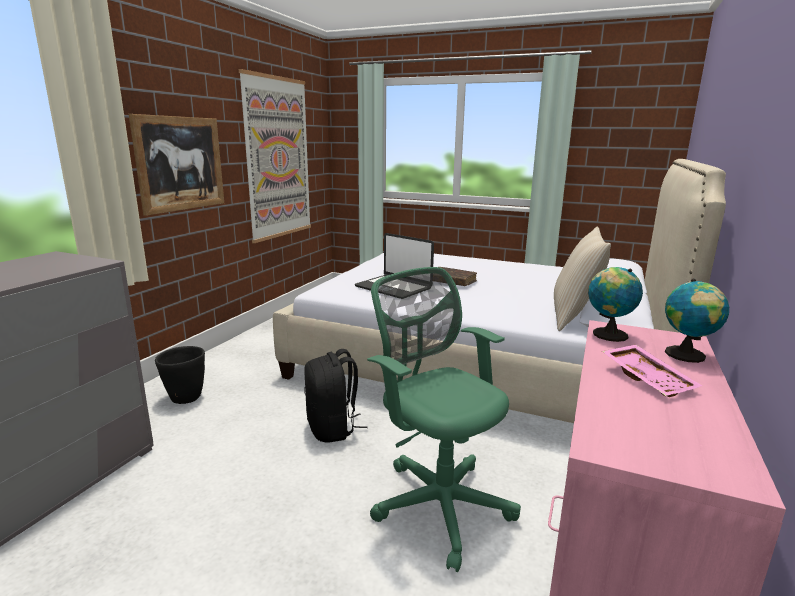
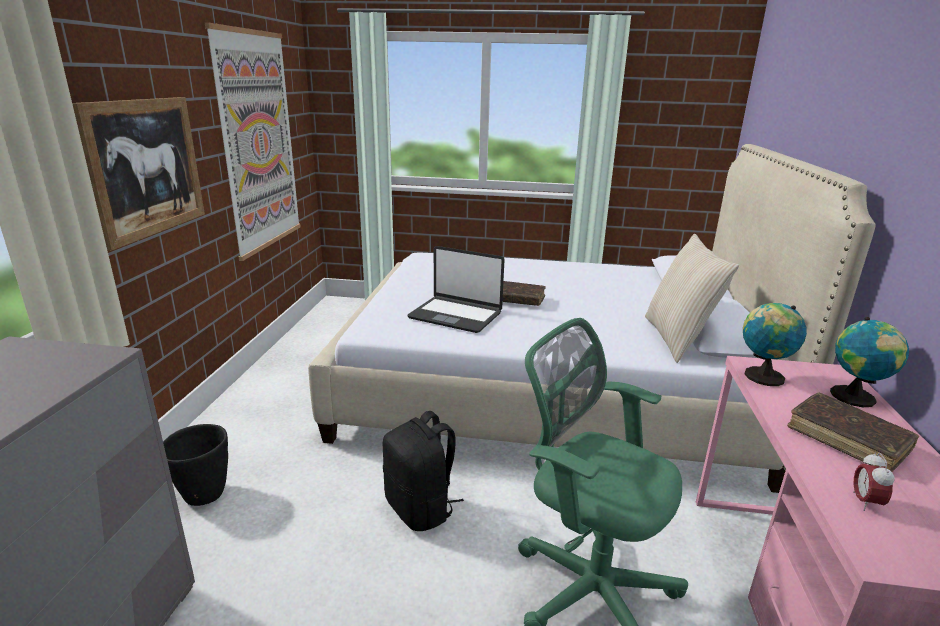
camera: 15 degrees left, 5 degrees up
(622, 415) = (865, 502): none -> alarm clock
(648, 379) = (847, 439): pink tray -> brown book

